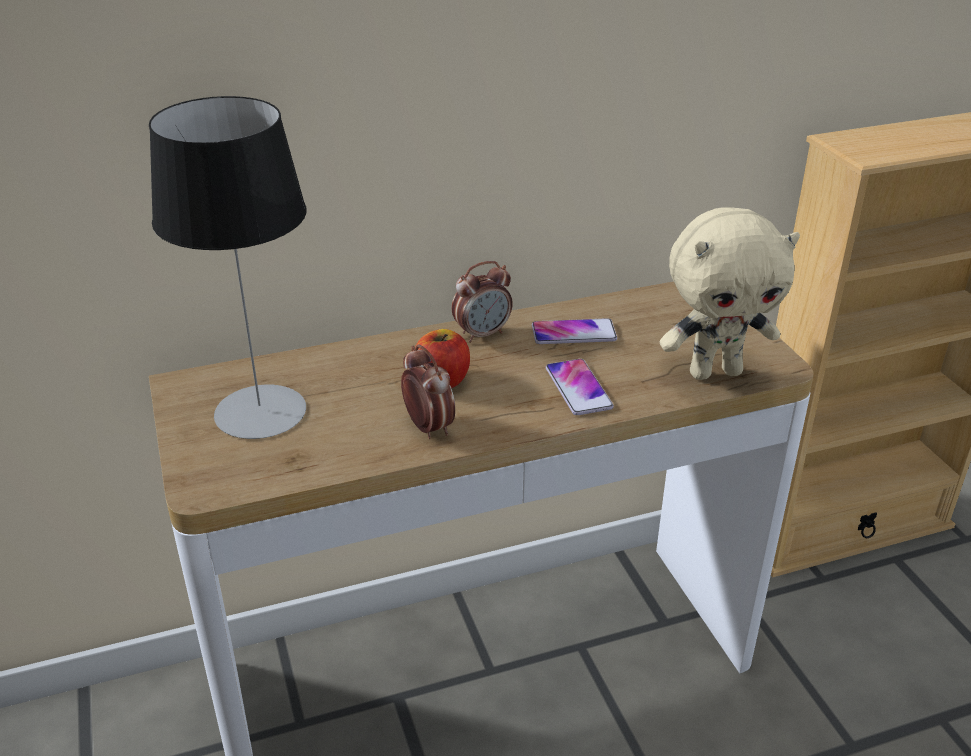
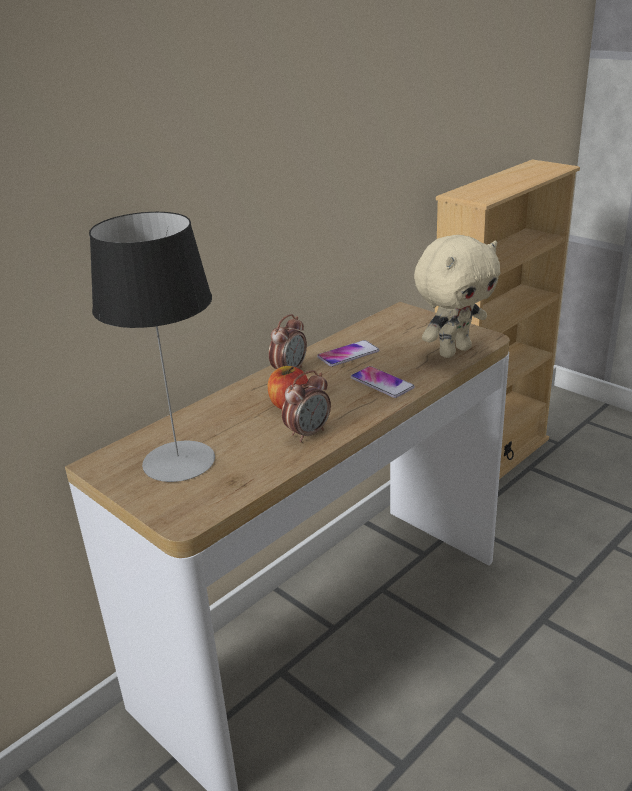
camera: 25 degrees left, 5 degrees down
(428, 427) = (308, 433): alarm clock -> alarm clock turned 105 degrees clockwise

